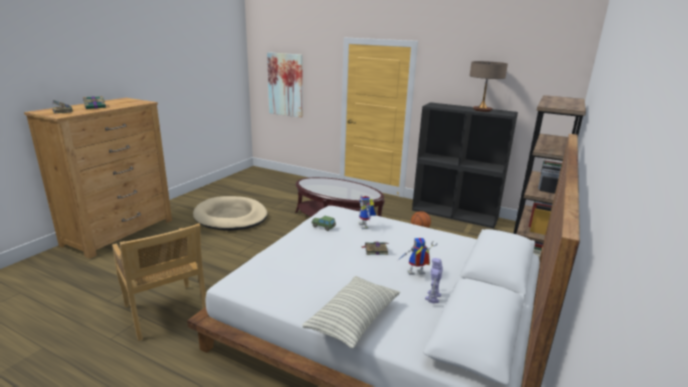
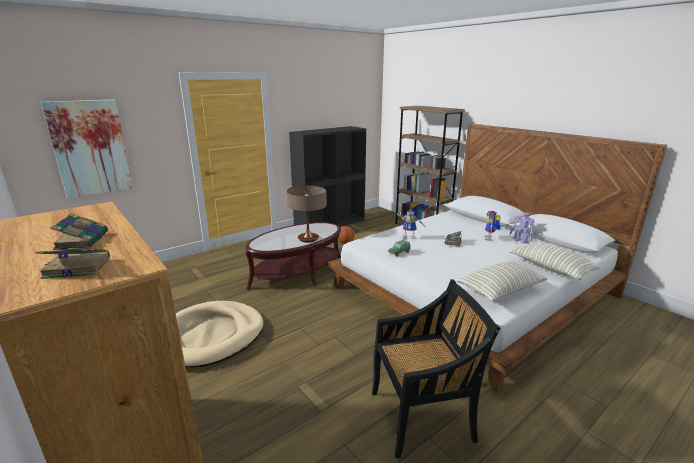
camera: 65 degrees left, 0 degrees up
(166, 312) = (423, 415): beige chair -> black chair
(270, 284) = (500, 290): none -> pillow
(482, 110) = (338, 129): table lamp -> table lamp (308, 239)

